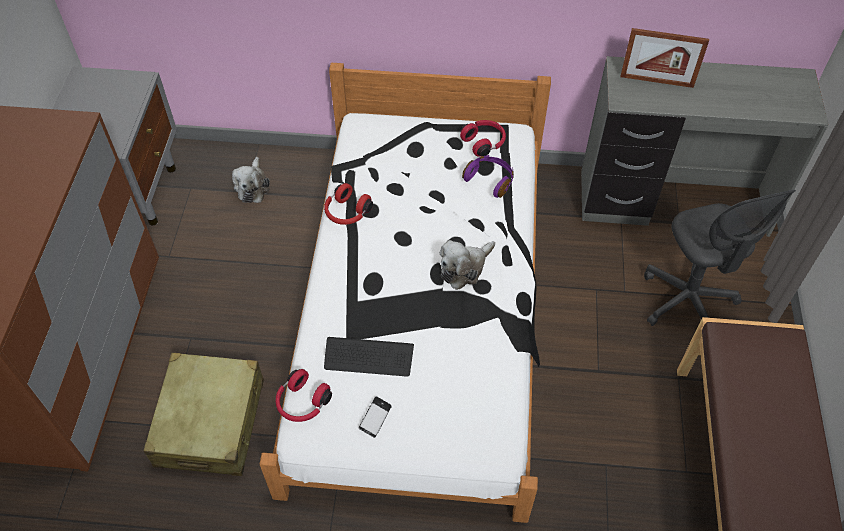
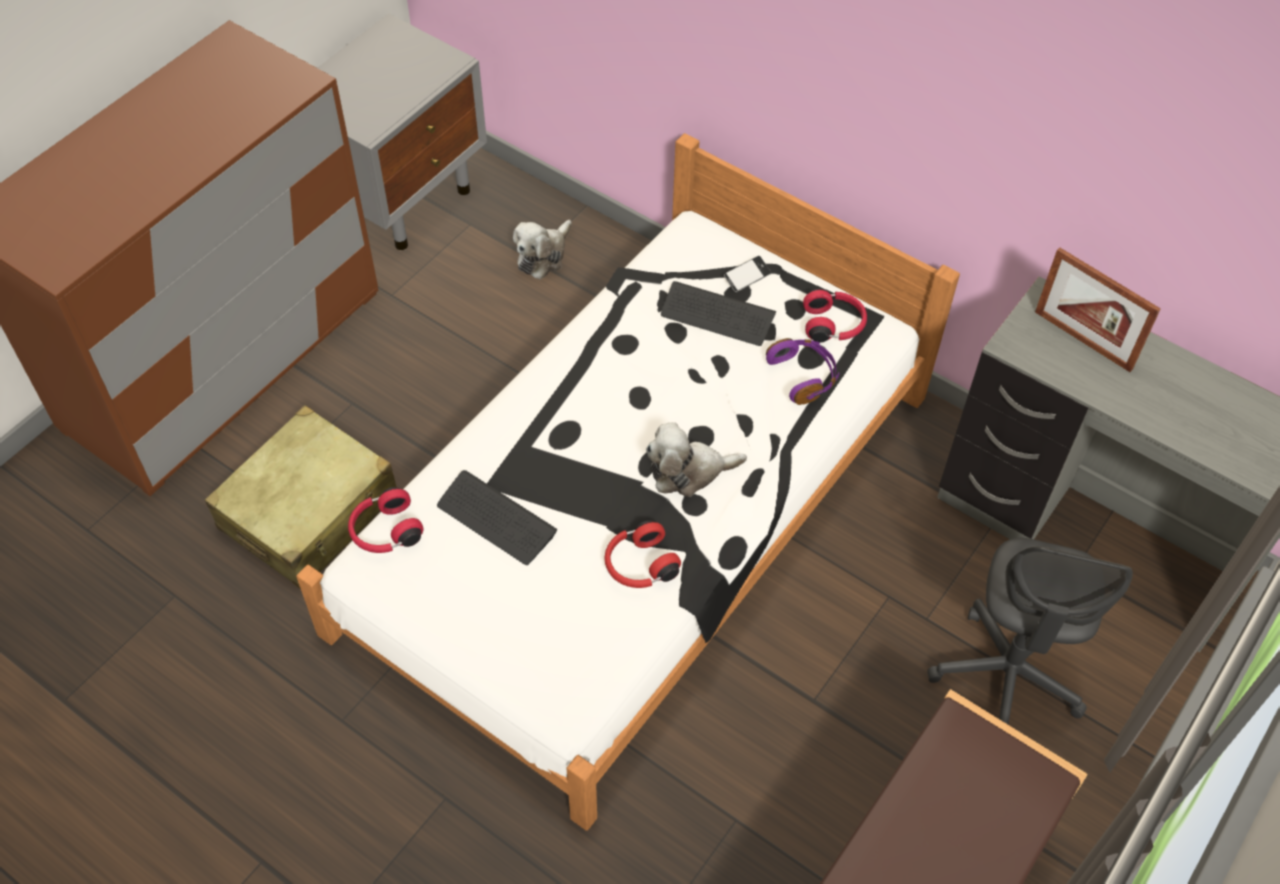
camera: 30 degrees right, 0 degrees up
(347, 212) = (595, 333): red headphones -> red headphones (639, 565)
(375, 418) = (453, 593): phone -> phone (747, 277)
(414, 167) = (717, 315): none -> keyboard

